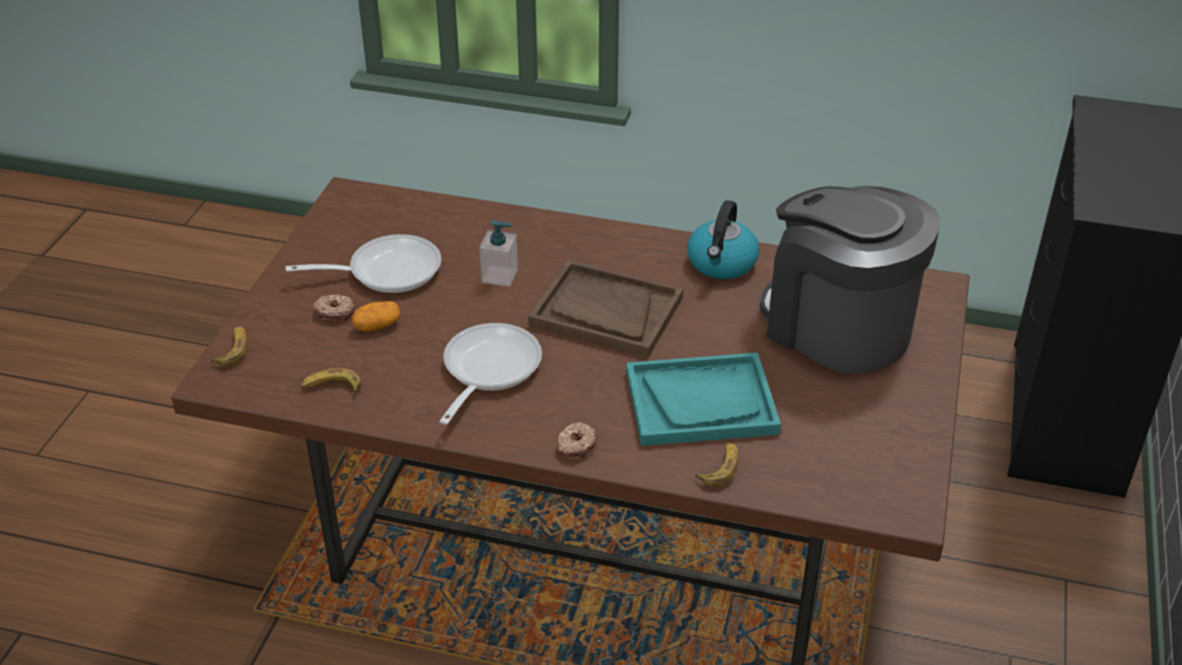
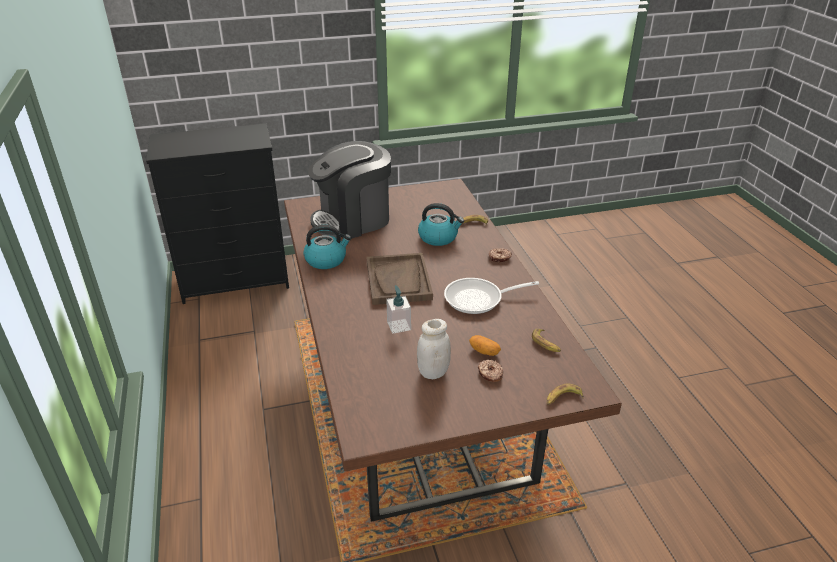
camera: 120 degrees left, 5 degrees down
(386, 271) = (433, 372): frying pan -> white jar
(701, 402) = (438, 237): turquoise tray -> kettle
(837, 326) = (353, 220): coffee machine -> coffee machine turned 45 degrees clockwise

